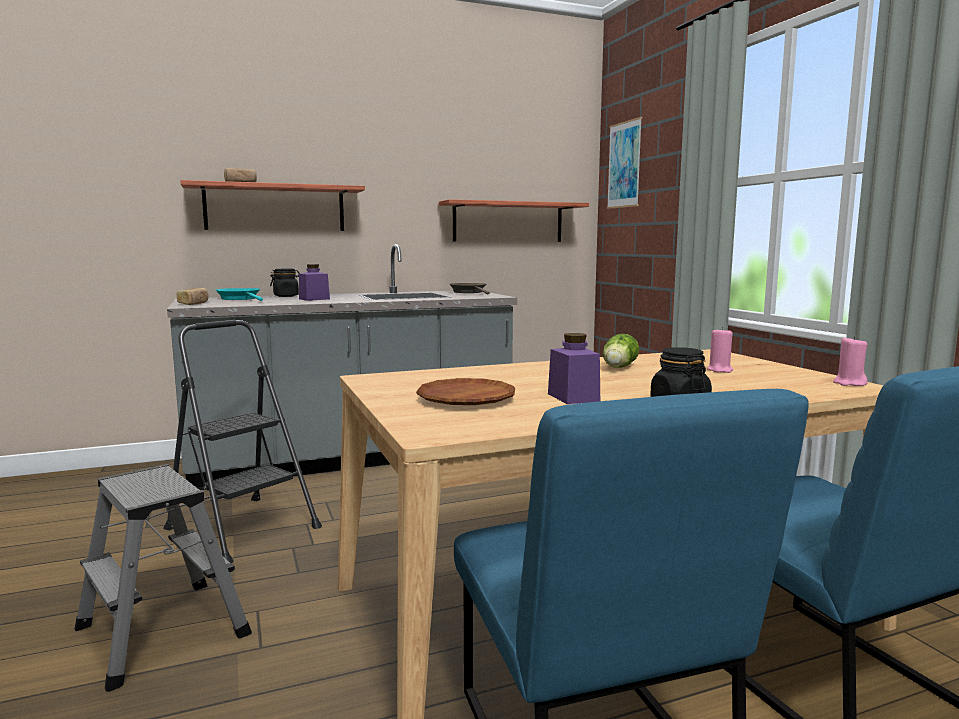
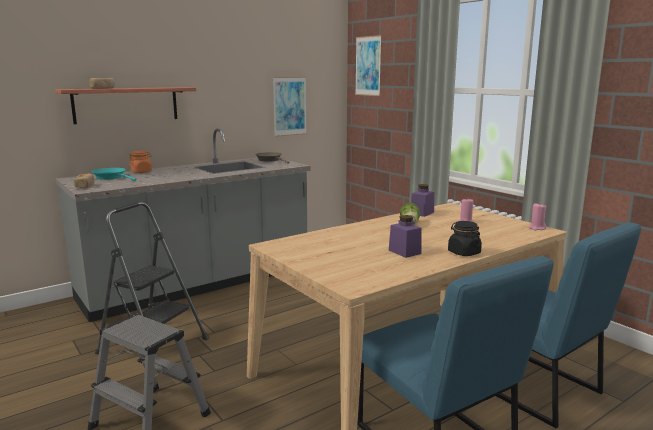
camera: 15 degrees left, 5 degrees up
(286, 296) = (141, 171): black jar -> orange jar
(314, 299) = (169, 175): purple jar -> purple jar (422, 213)
(466, 399) = (347, 259): brown plate -> none
(508, 222) = (289, 106): shelf -> picture

